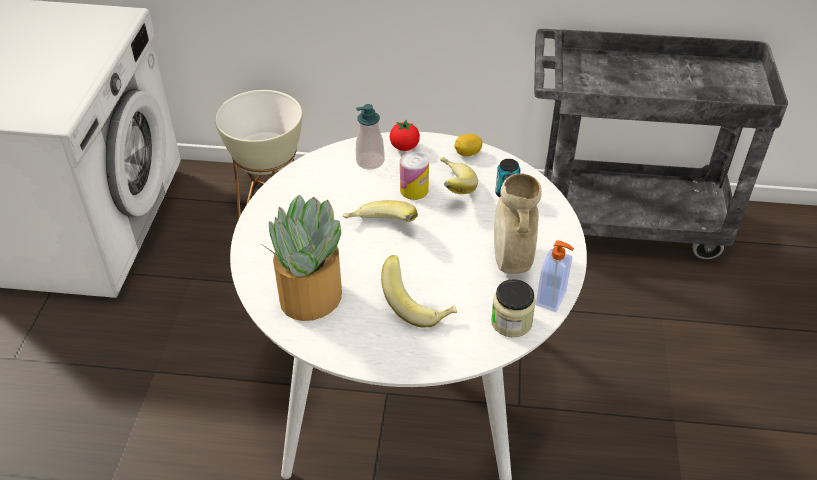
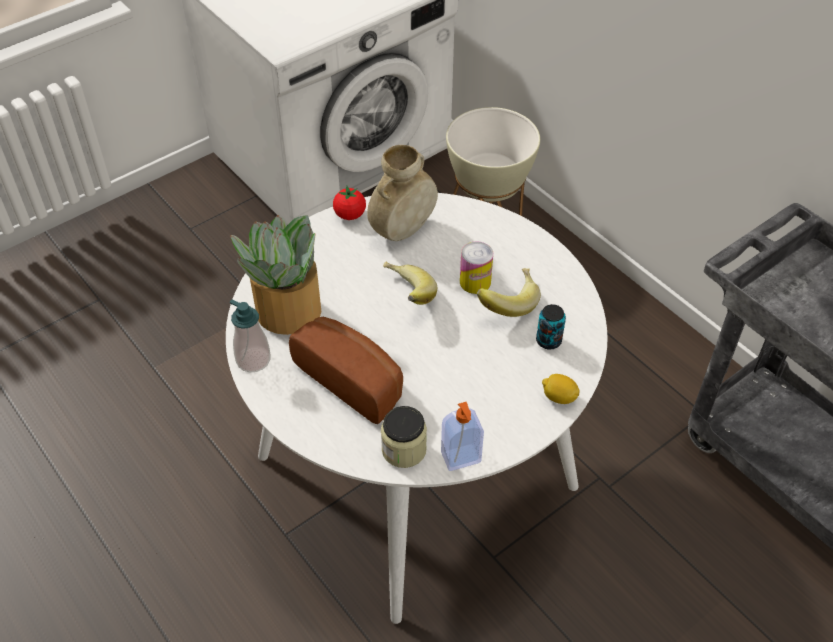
camera: 45 degrees right, 5 degrees up
(370, 161) = (472, 232): soap dispenser -> soap dispenser (253, 360)
(404, 147) = (517, 239): tomato -> tomato (350, 215)
(418, 305) = (353, 379): banana -> bread
(467, 153) = (563, 281): lemon -> lemon (559, 397)
(511, 261) = (472, 401): beige vase -> beige vase (403, 230)

